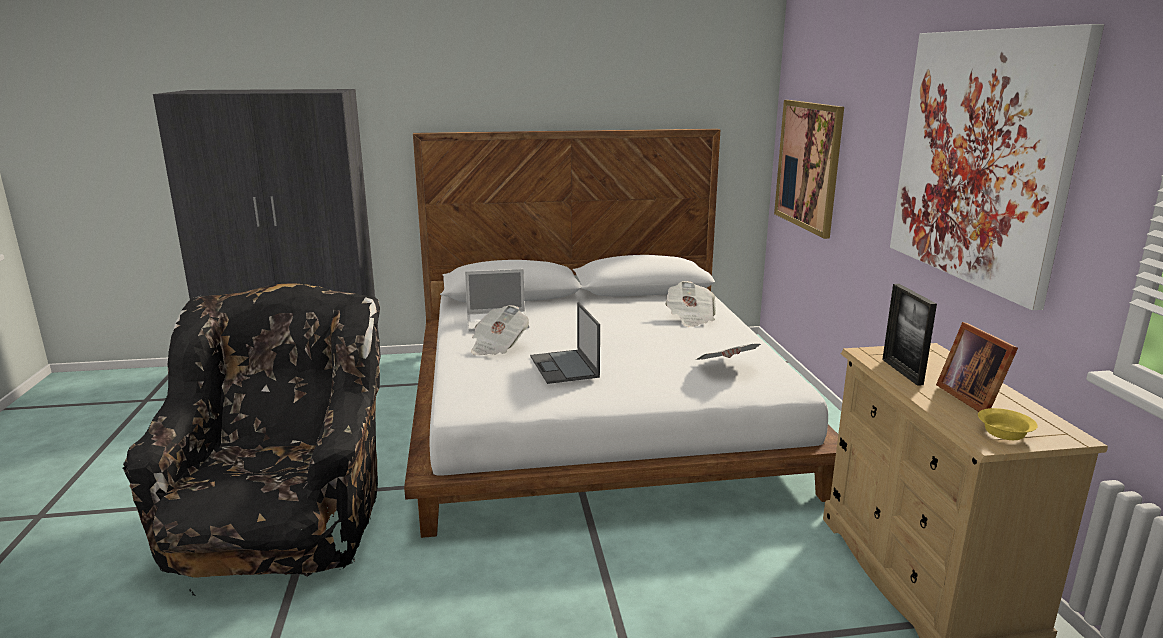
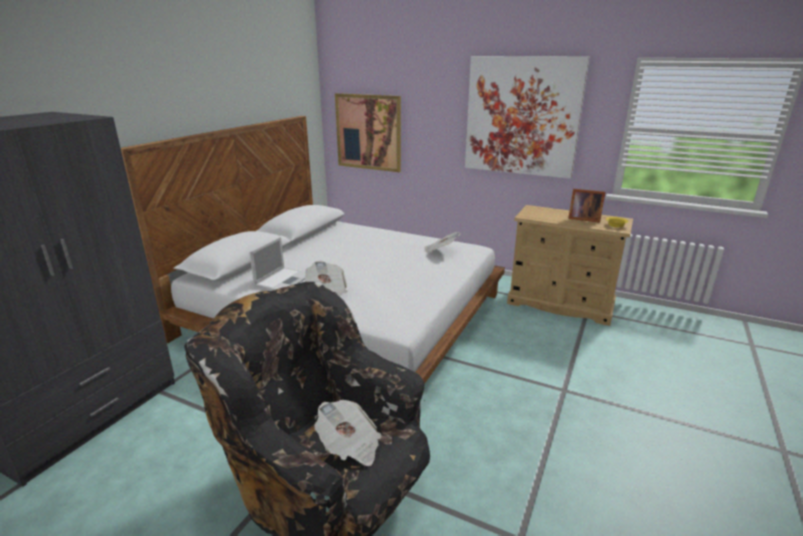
camera: 55 degrees left, 5 degrees up
(564, 367) = (389, 283): laptop -> none
(690, 318) = (368, 236): newspaper -> newspaper (350, 445)
(902, 371) = (549, 218): picture frame -> none

